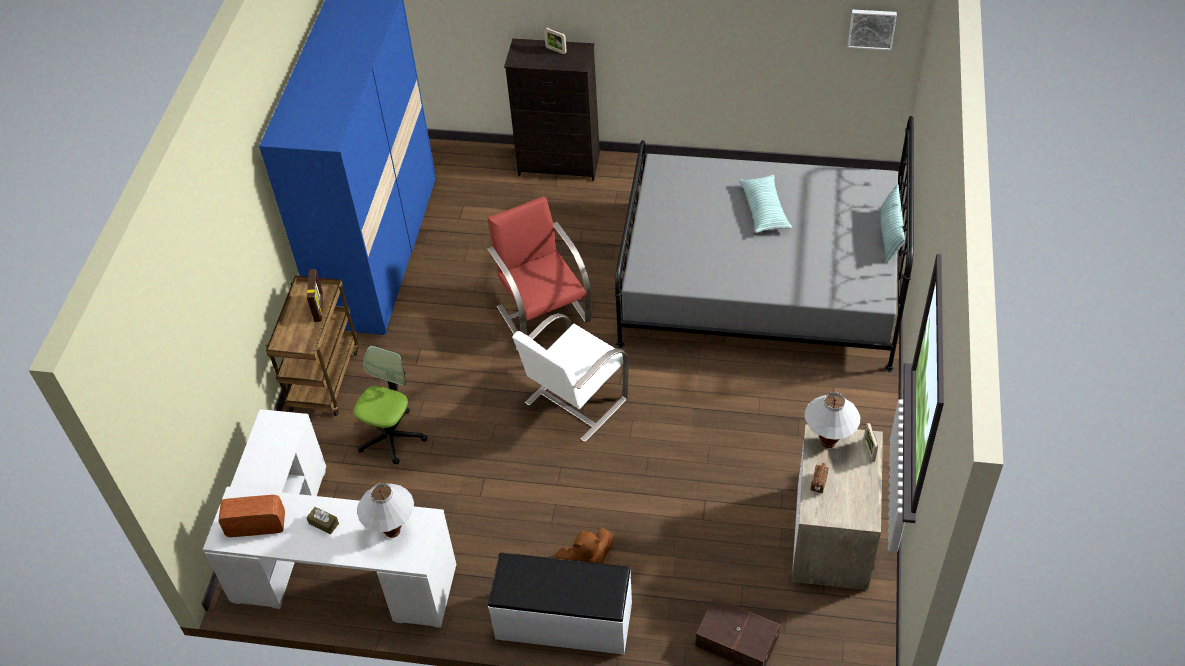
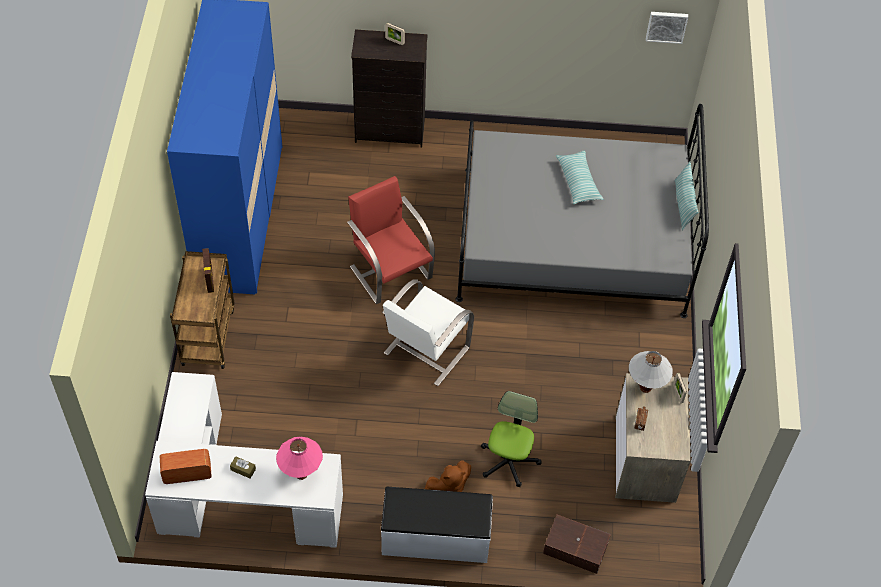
camera: 10 degrees left, 5 degrees up
(391, 436) = (273, 386): office chair -> office chair (508, 461)
(393, 531) = (301, 474): white table lamp -> pink table lamp

